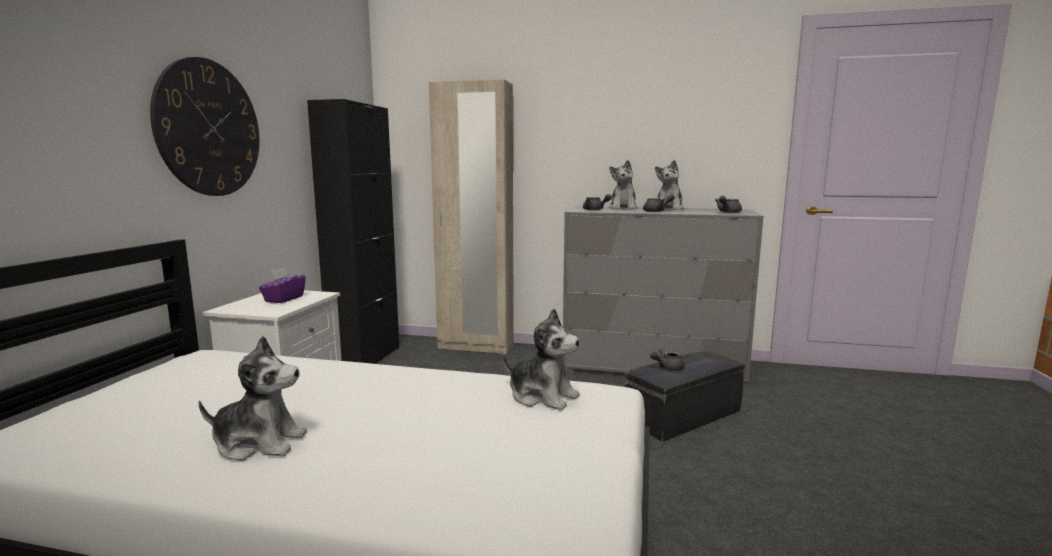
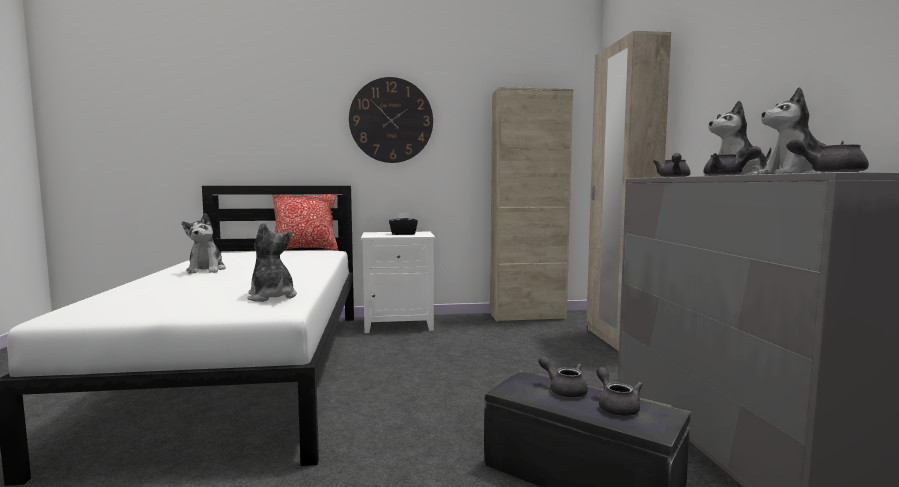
camera: 70 degrees right, 5 degrees down
(134, 369) = (306, 249): none -> pillow
(284, 299) = (403, 234): purple tissue box -> black tissue box
(366, 359) = (527, 316): black cabinet -> beige cabinet
(542, 396) = (271, 297): plush toy -> plush toy turned 135 degrees clockwise
(695, 362) = (616, 406): none -> grey teapot

